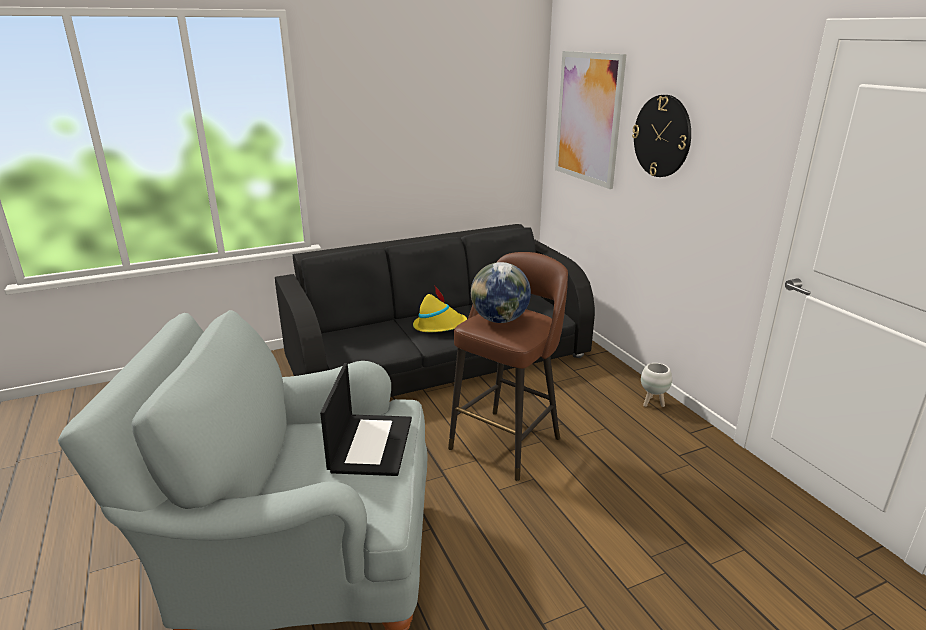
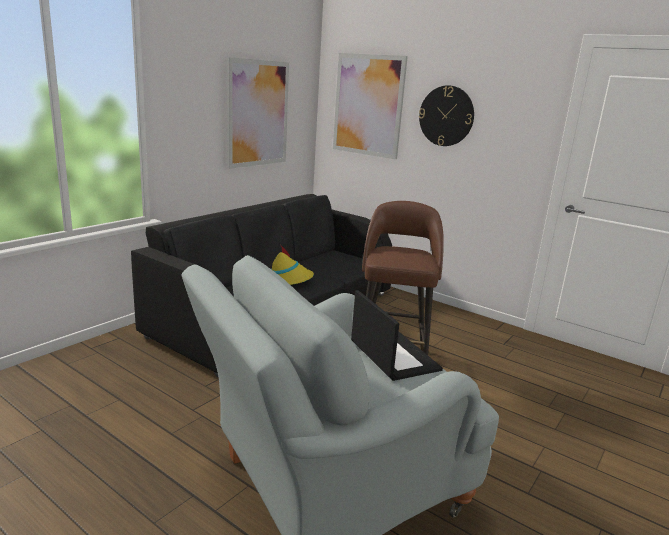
camera: 30 degrees left, 5 degrees down
(450, 130) = (257, 113): none -> picture
(499, 320) = (396, 255): globe -> none
(652, 403) = (457, 316): white planter -> none

